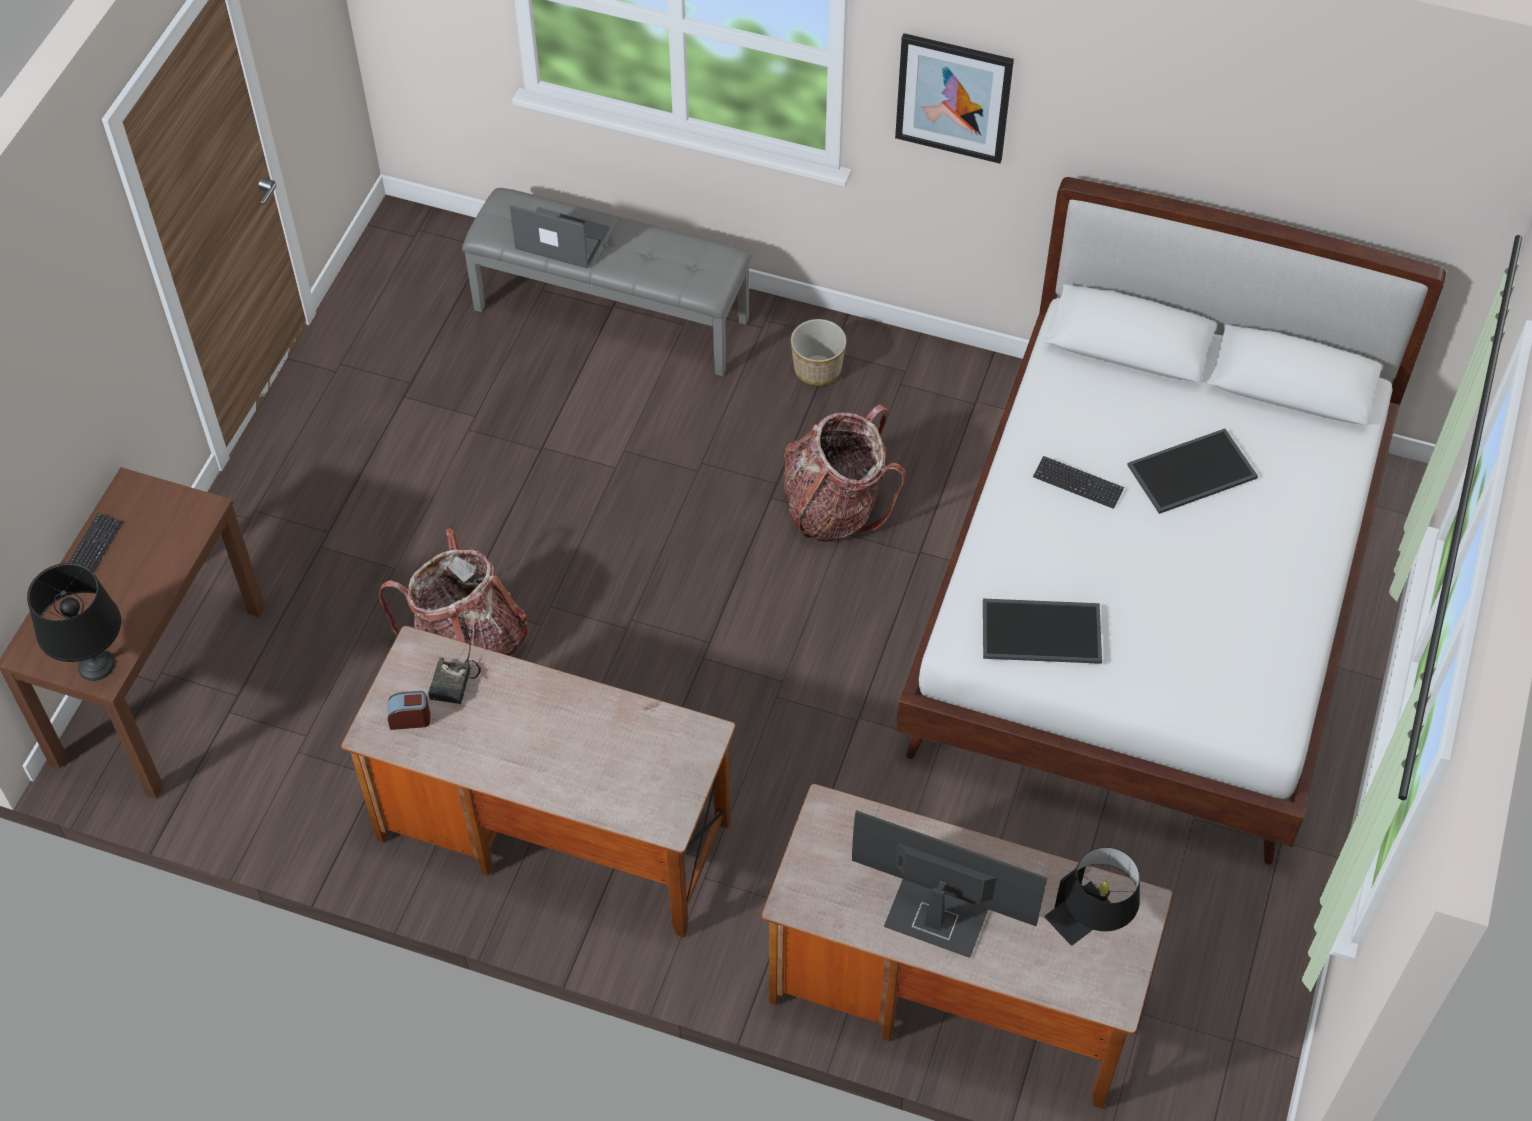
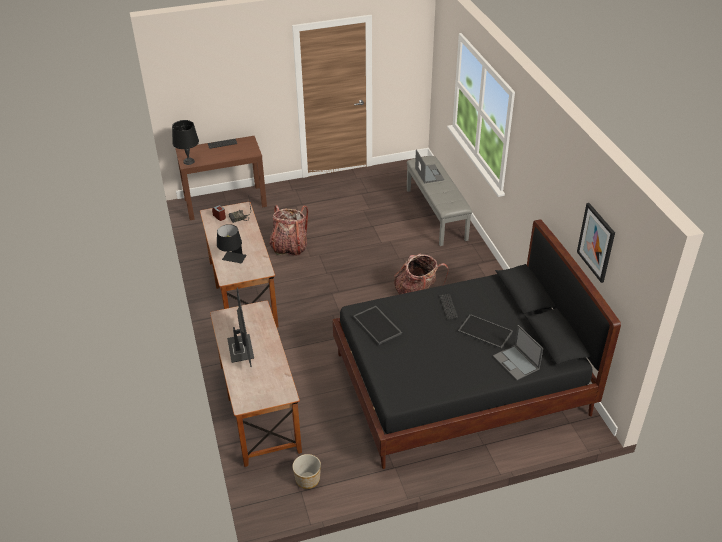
camera: 55 degrees right, 15 degrees down
(818, 369) = (466, 263): planter -> planter (307, 480)
(953, 97) = (525, 170): picture -> picture (596, 242)
(1091, 923) = (269, 385): black table lamp -> black table lamp (232, 260)
(1148, 603) = (460, 384): white bed -> black bed
(1308, 480) = (516, 363): none -> laptop

